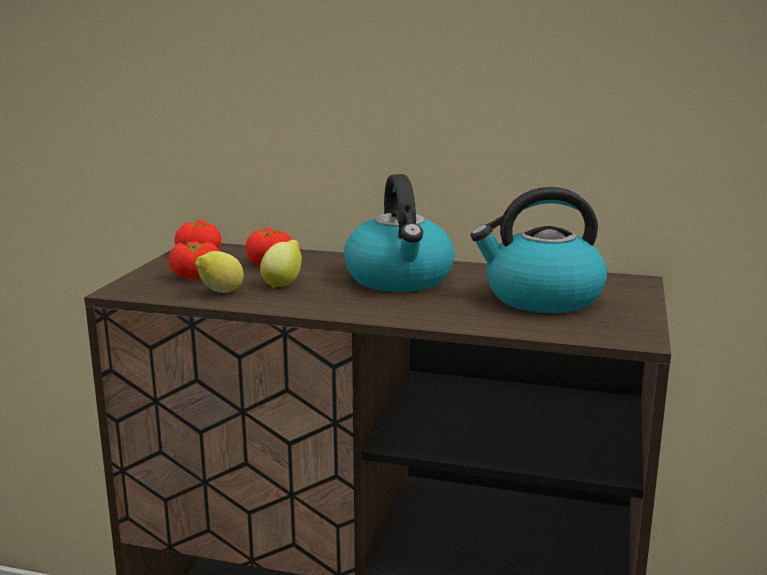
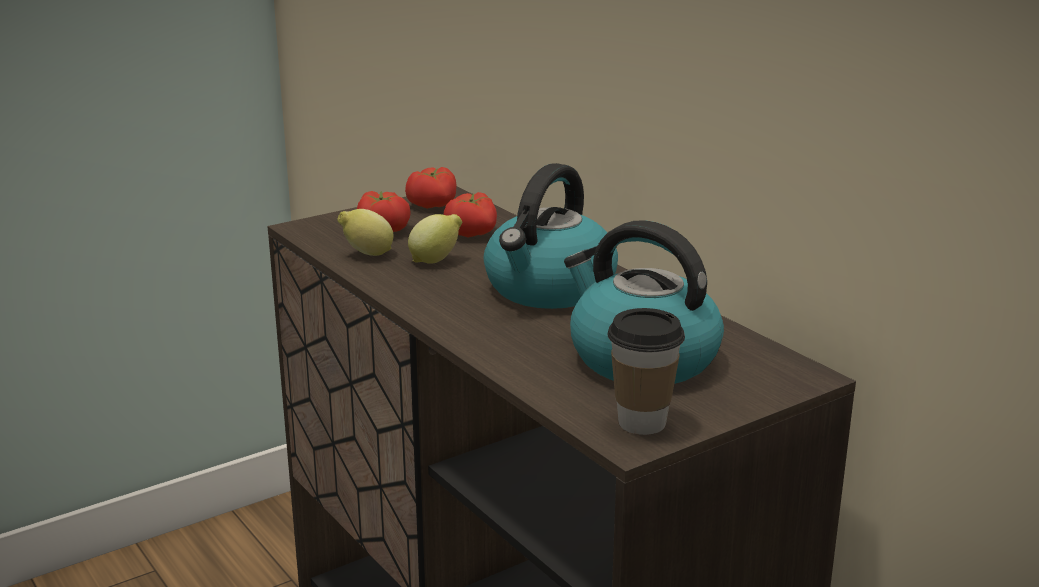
camera: 40 degrees right, 5 degrees up
(621, 328) = (642, 423): none -> cup

